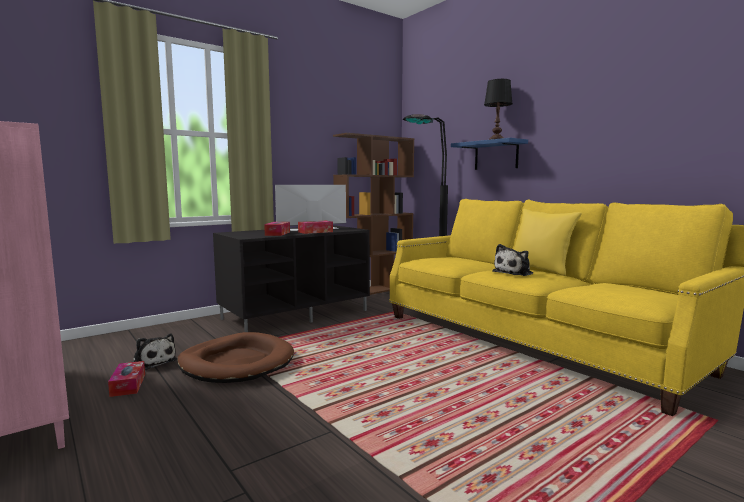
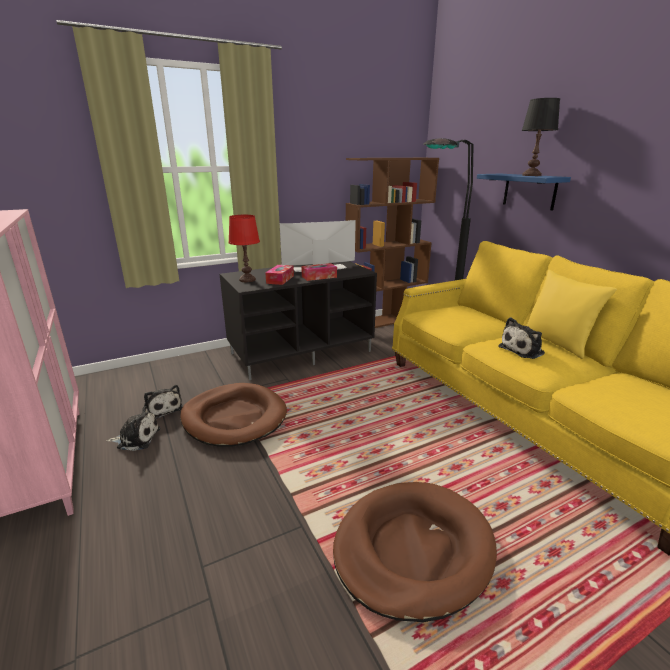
camera: 10 degrees right, 15 degrees up
(128, 385) = (136, 438): tissue box -> plush toy
(244, 234) = (247, 280): none -> red table lamp
(447, 436) = (412, 549): none -> brown dog bed

